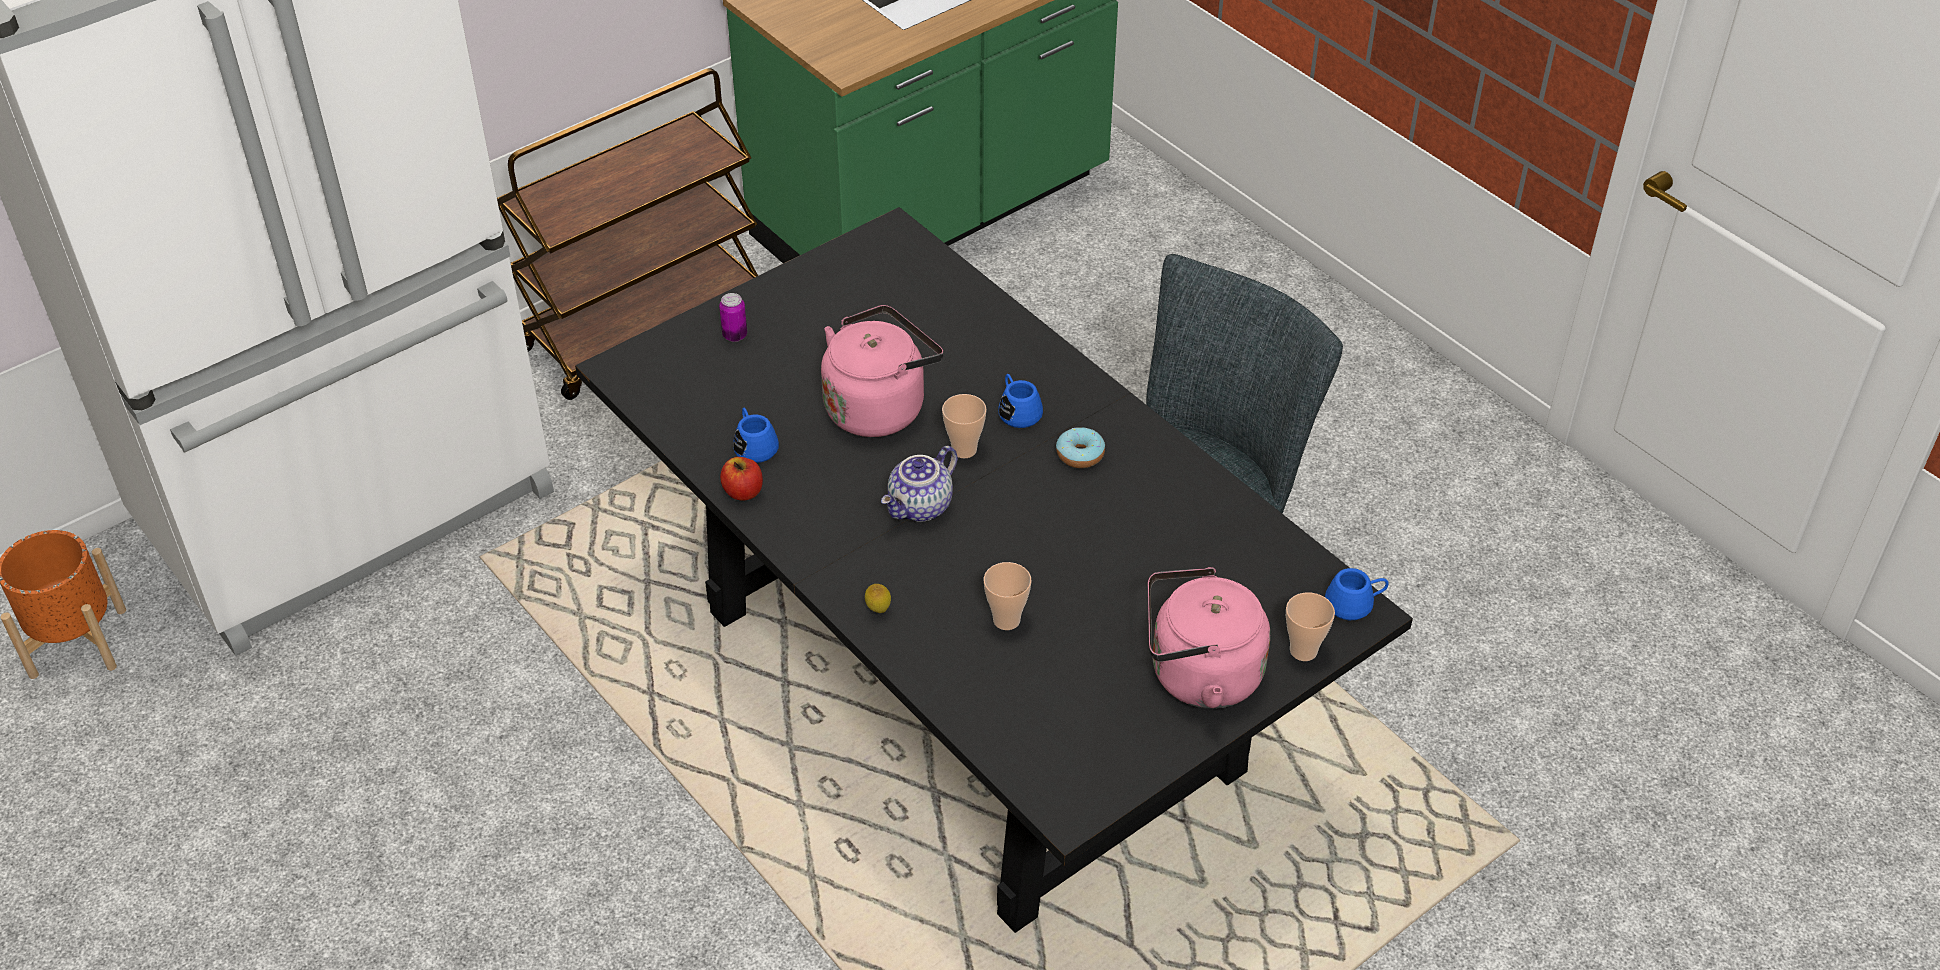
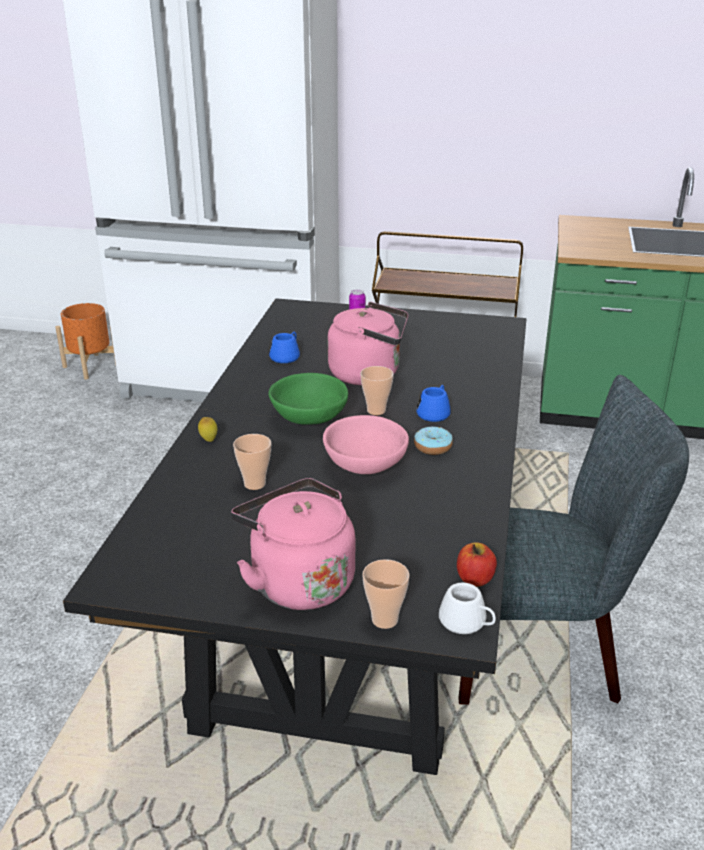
camera: 50 degrees right, 15 degrees down
(743, 492) = (248, 367): apple -> apple (475, 579)
(921, 507) = (310, 418): teapot -> green bowl
(1060, 520) = (366, 464): none -> pink bowl
(1355, 603) = (467, 623): blue mug -> white mug

